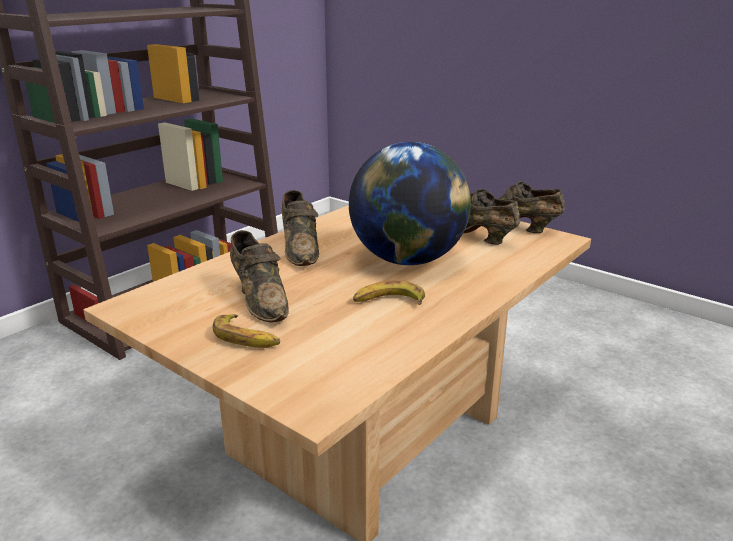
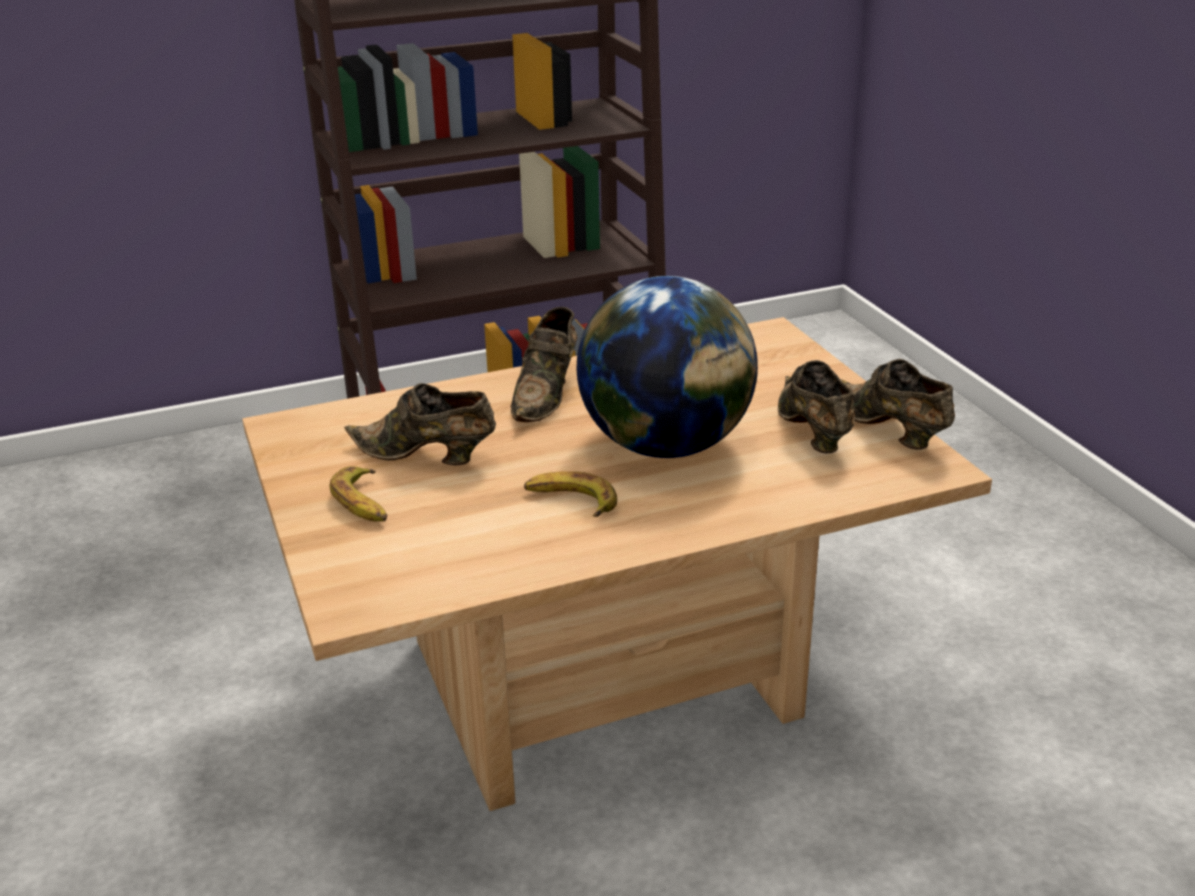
camera: 30 degrees right, 5 degrees up
(260, 300) = (427, 457): brown shoe -> brown shoe turned 105 degrees clockwise

